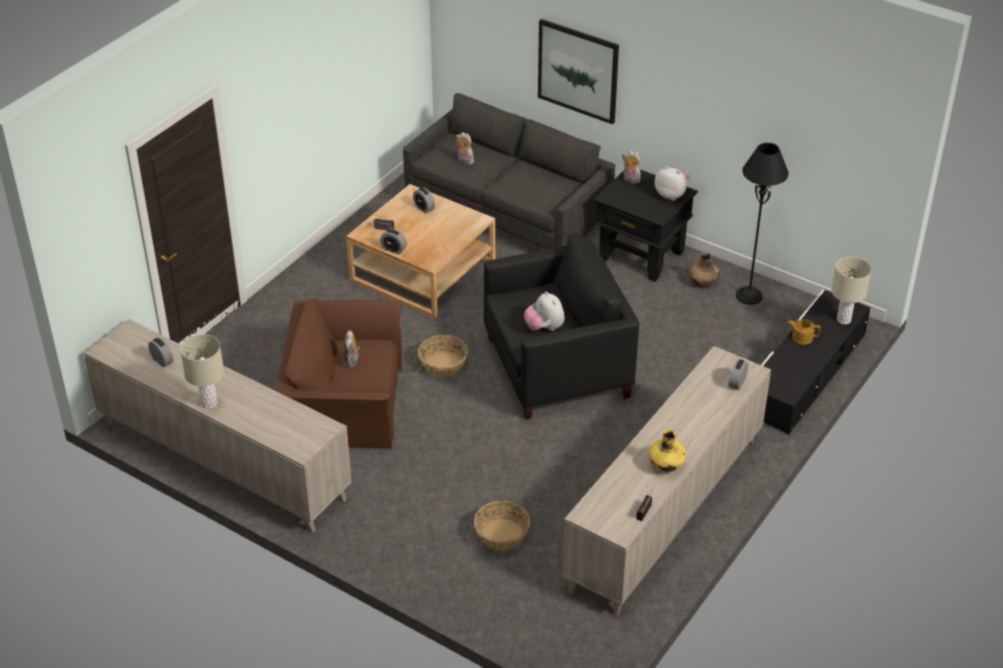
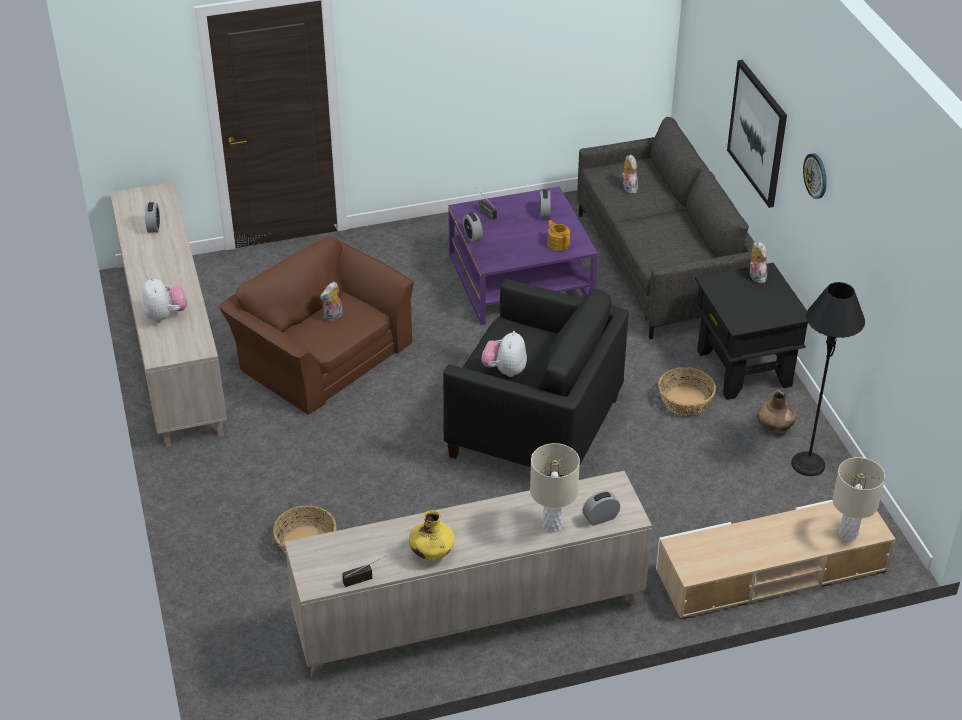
camera: 40 degrees right, 0 degrees up
(209, 403) = (143, 279): beige table lamp -> beige table lamp (552, 525)
(423, 271) = (520, 279): beige coffee table -> purple coffee table
(442, 364) = (438, 368): basket -> basket (685, 401)
(671, 80) = (816, 175): none -> wall clock
(671, 195) = (780, 310): plush toy -> plush toy (165, 316)
(802, 337) = (779, 526): teapot -> teapot (558, 244)
(804, 374) = (771, 571): black tv stand -> beige tv stand

